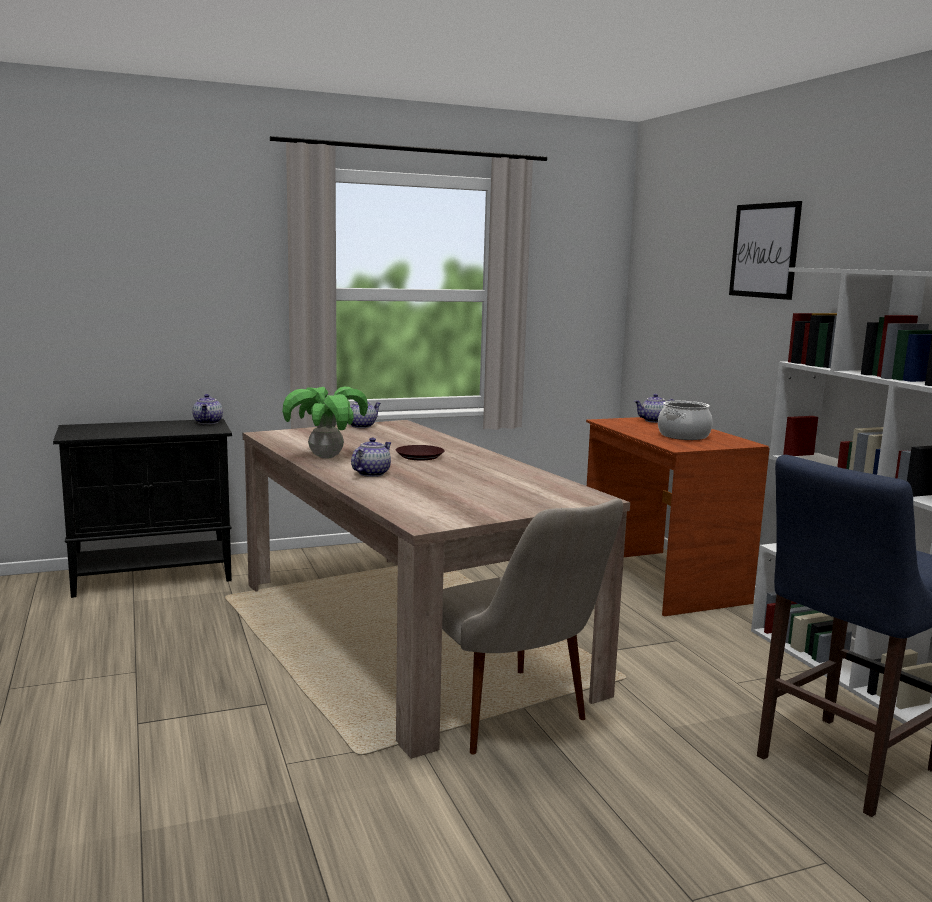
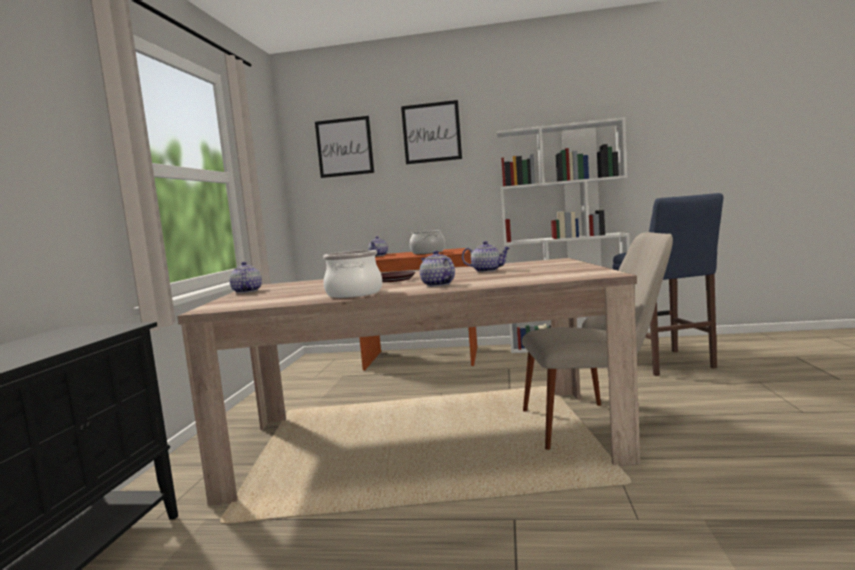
camera: 60 degrees left, 5 degrees down
(208, 422) = (74, 330): teapot -> teapot (487, 270)
(326, 457) = (355, 294): potted plant -> cooking pot
(678, 258) = (344, 147): none -> picture

